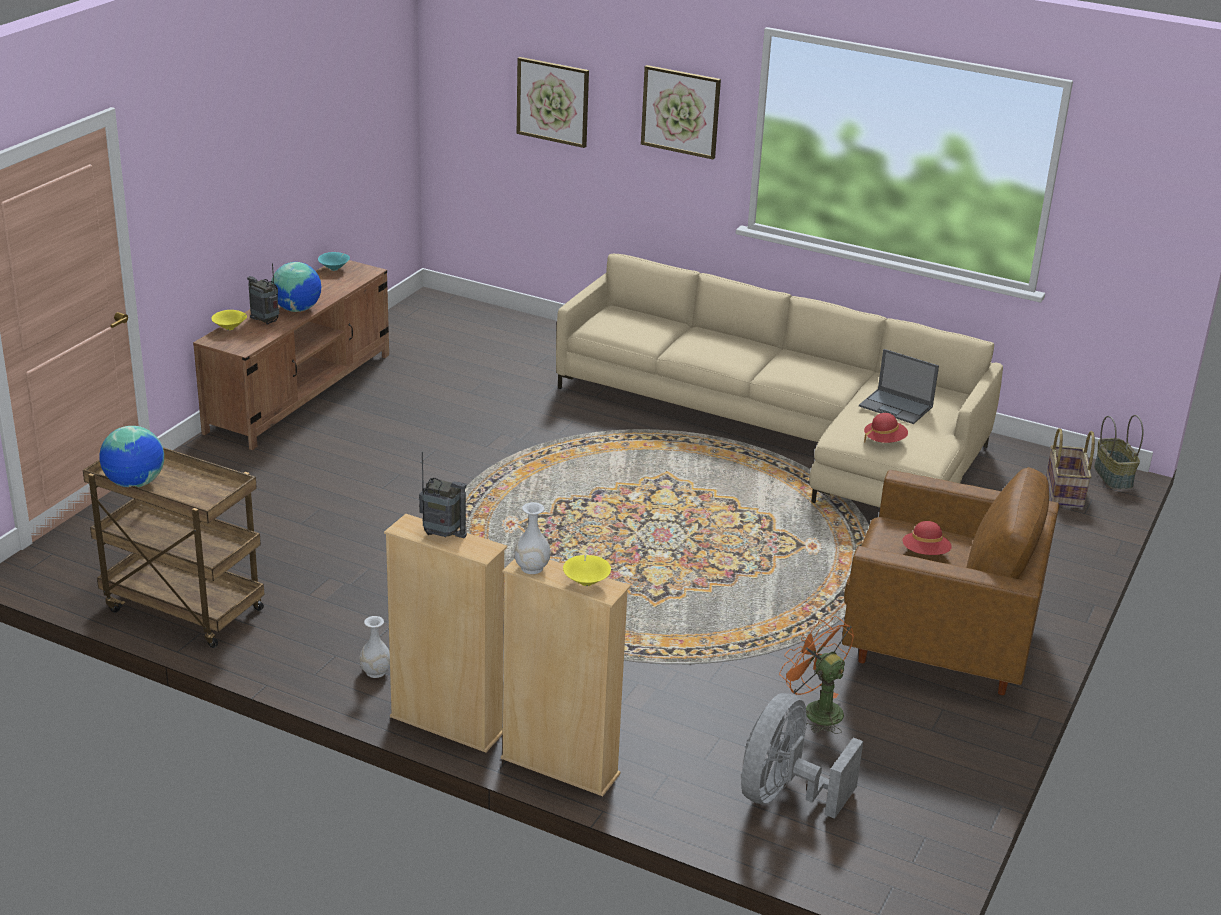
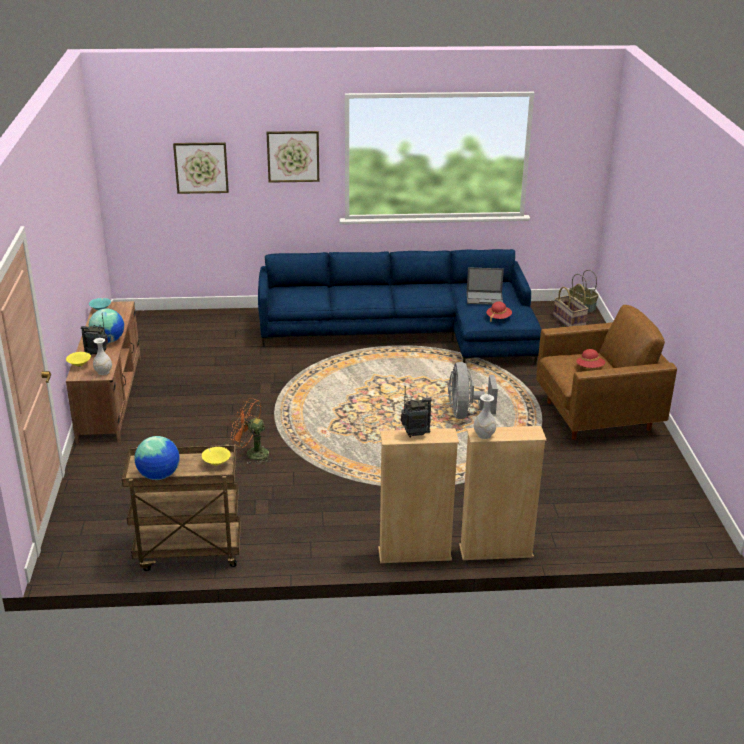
camera: 30 degrees left, 0 degrees up
(375, 672) = (343, 542): white vase -> white vase (103, 372)
(586, 582) = (520, 432): yellow bowl -> yellow bowl (216, 463)
(784, 430) = (408, 332): beige sofa -> blue sofa
(784, 795) = (613, 519): grey fan -> grey fan (466, 413)
(815, 710) = (580, 471): orange fan -> orange fan (252, 453)

